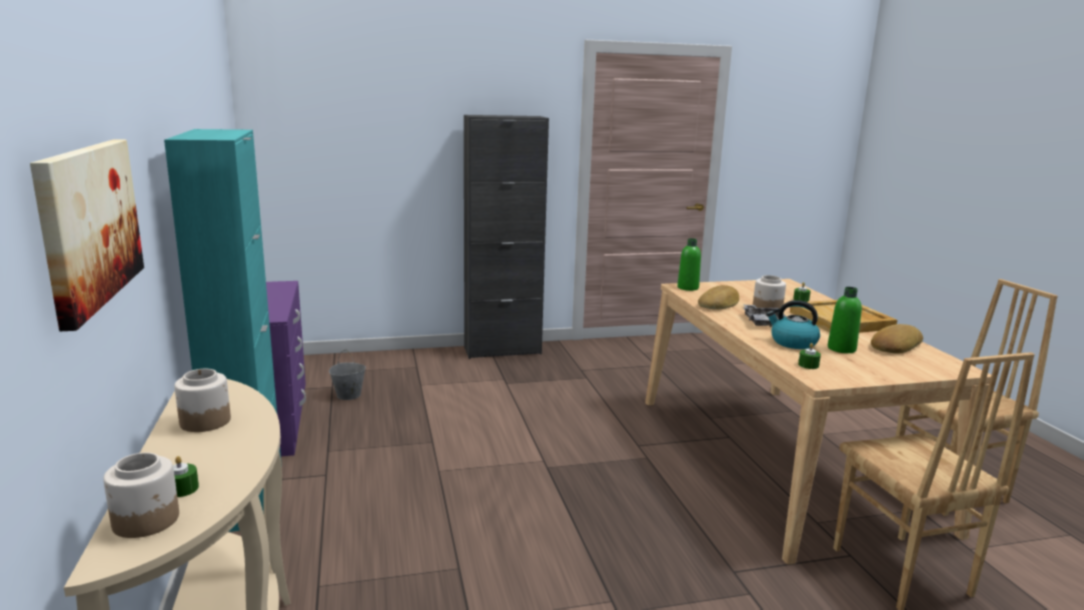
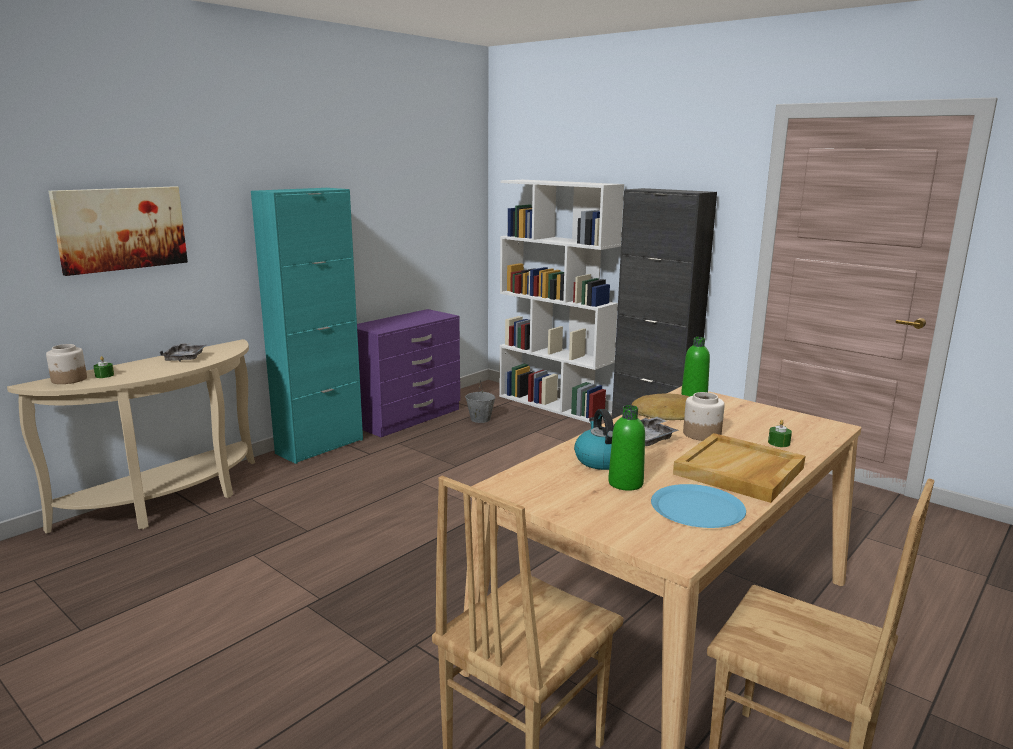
camera: 55 degrees right, 0 degrees up
(205, 421) = (185, 358): jar -> grey tray
(381, 357) = (554, 405): none -> white bookcase
(808, 365) = (539, 475): green candle -> none
(894, 345) = (697, 508): bread -> blue plate

